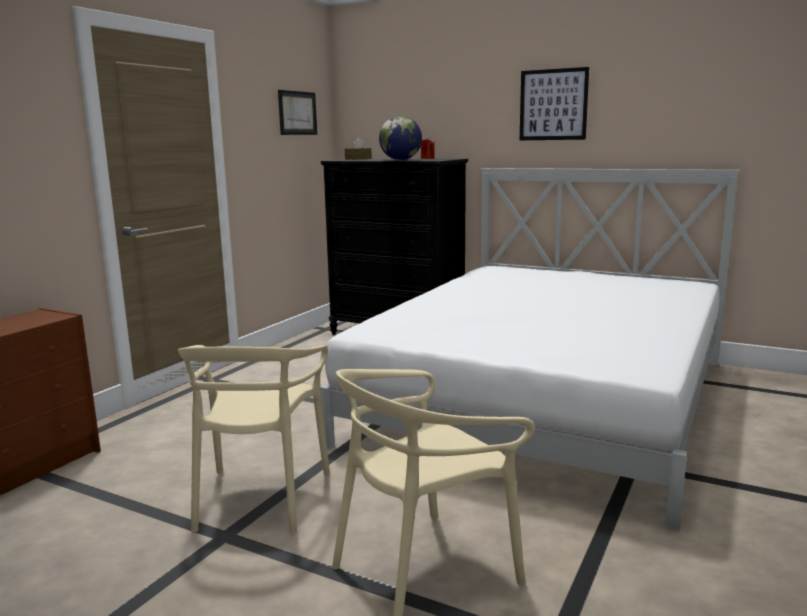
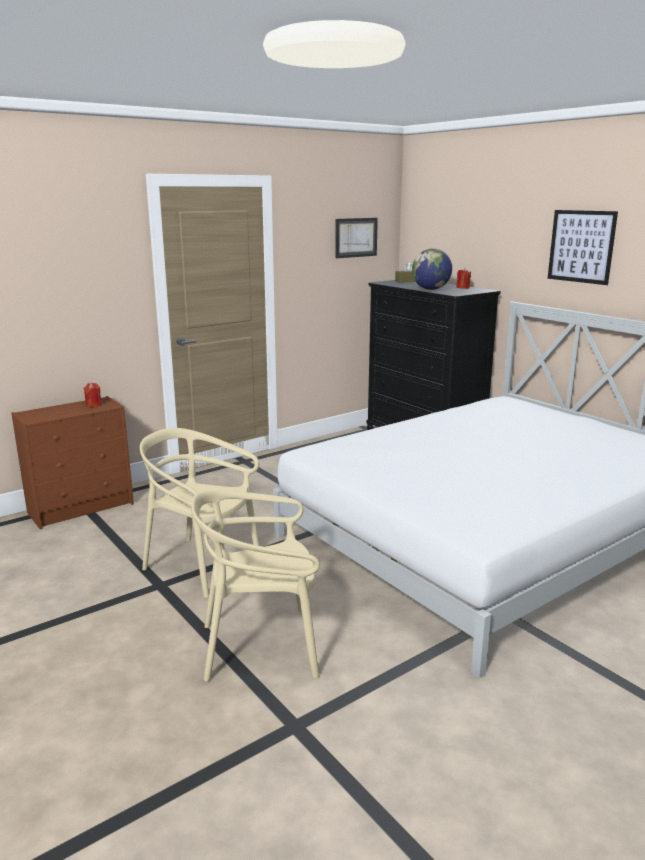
camera: 25 degrees right, 5 degrees up
(32, 318) = (93, 404): none -> red candle
(260, 499) = (201, 565): beige chair -> beige chair turned 90 degrees clockwise

